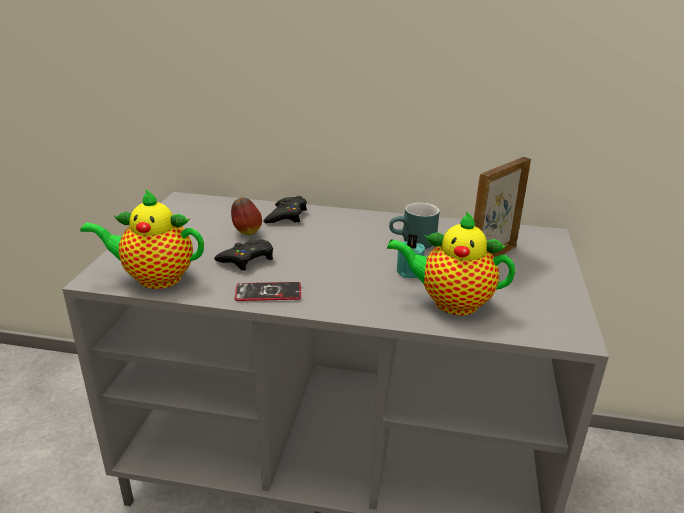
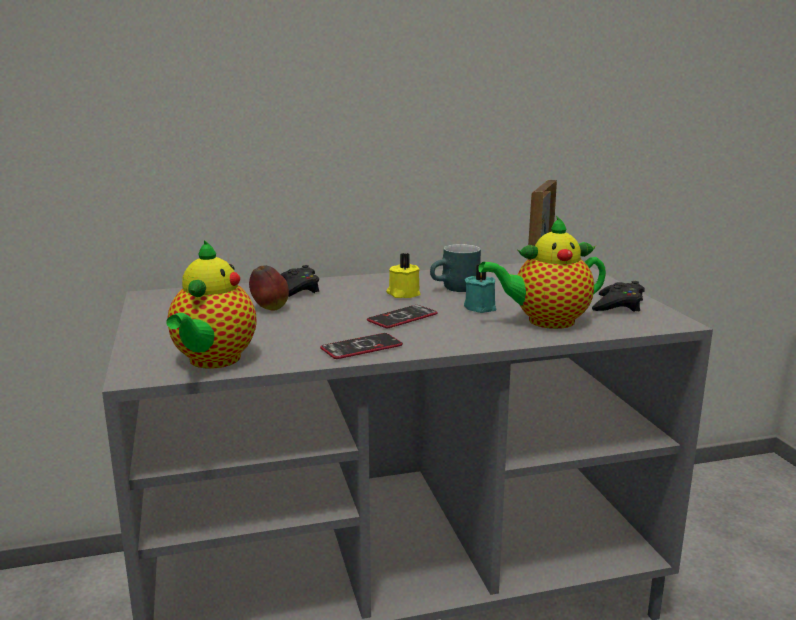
camera: 25 degrees left, 10 degrees down
(154, 278) = (213, 361): teapot -> teapot turned 60 degrees counterclockwise
(247, 259) = (301, 328): black game controller -> black game controller (618, 305)
(333, 267) = (402, 318): none -> phone
(362, 239) = (403, 294): none -> yellow candle

